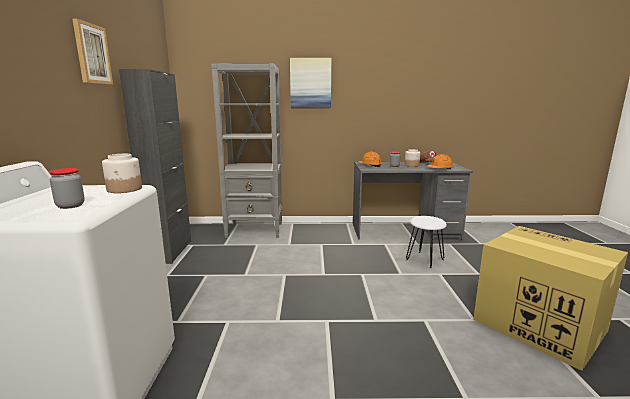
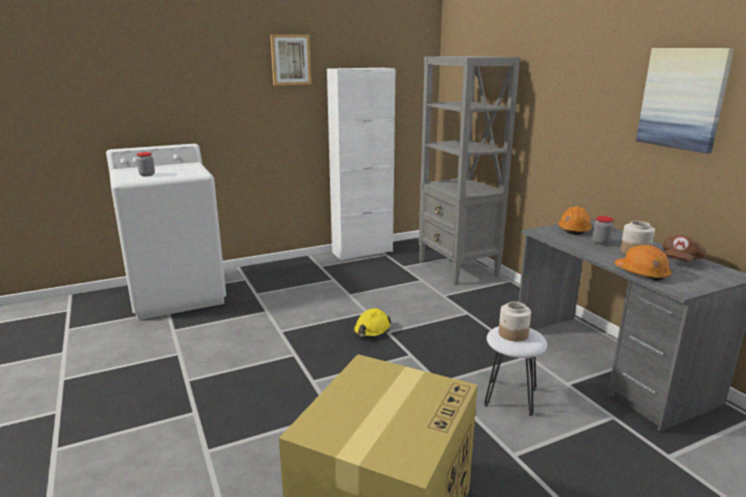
camera: 65 degrees right, 5 degrees up
(124, 189) = (191, 173): jar -> jar (513, 334)
(170, 251) = (362, 252): black cabinet -> white cabinet
(310, 83) = (554, 81): picture -> picture (682, 98)
(316, 279) = (371, 330): none -> yellow hard hat

